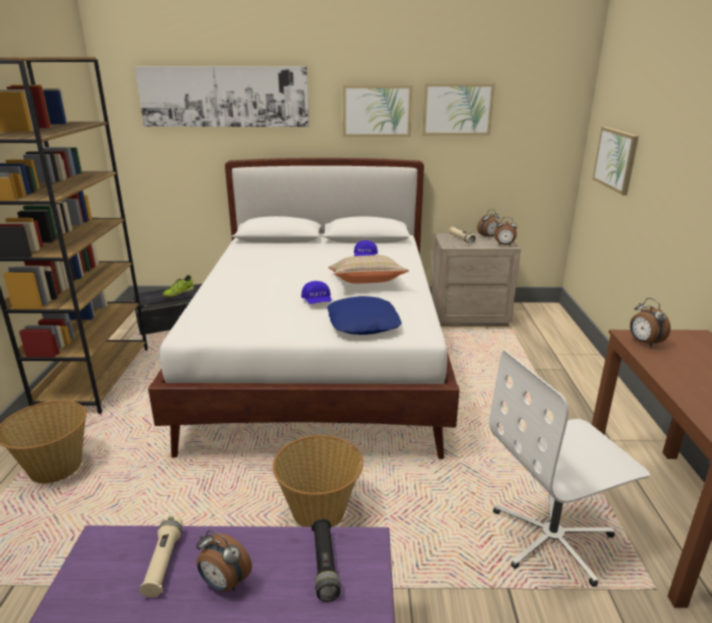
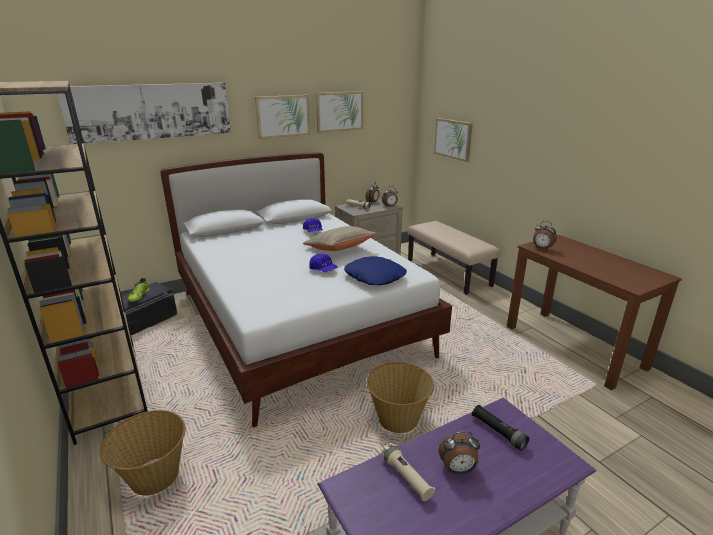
camera: 30 degrees left, 0 degrees up
(553, 538) = (533, 379): white office chair -> none
(569, 356) = (448, 273): none -> beige bench

